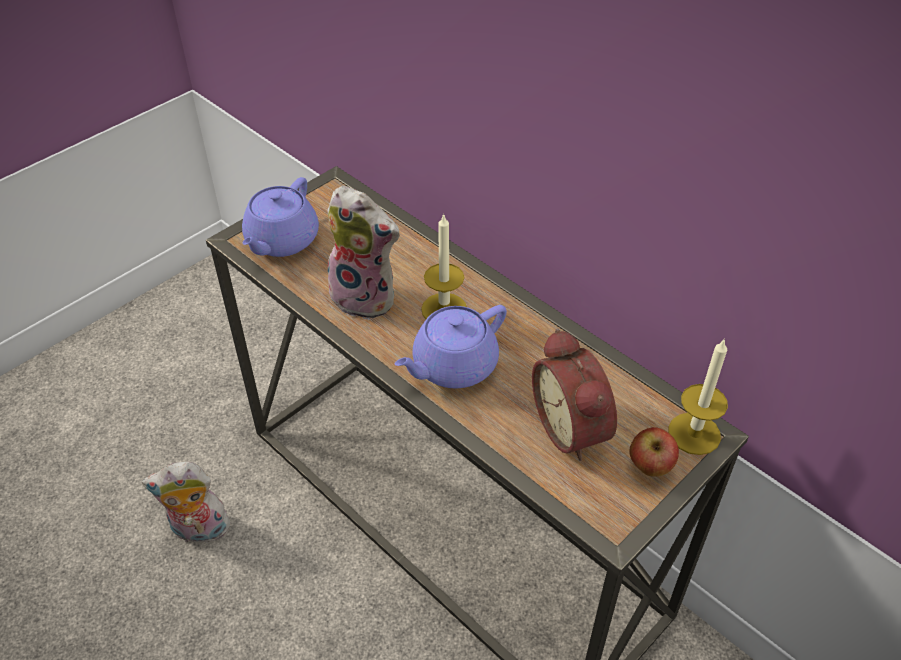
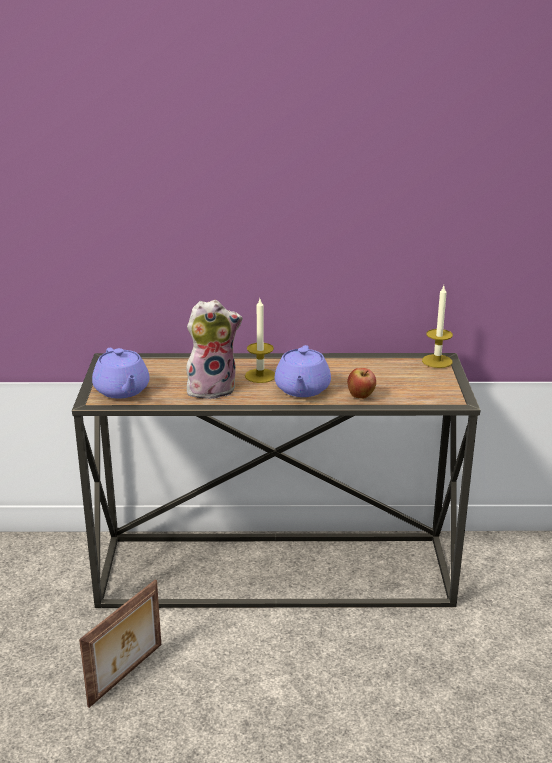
camera: 45 degrees left, 20 degrees down
(198, 531) = (127, 675): plush toy -> picture frame
(574, 428) = (389, 383): alarm clock -> none
(650, 467) = (439, 378): apple -> apple (361, 396)

